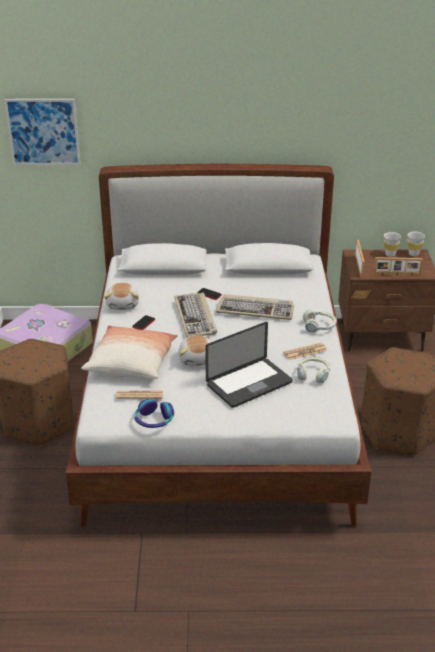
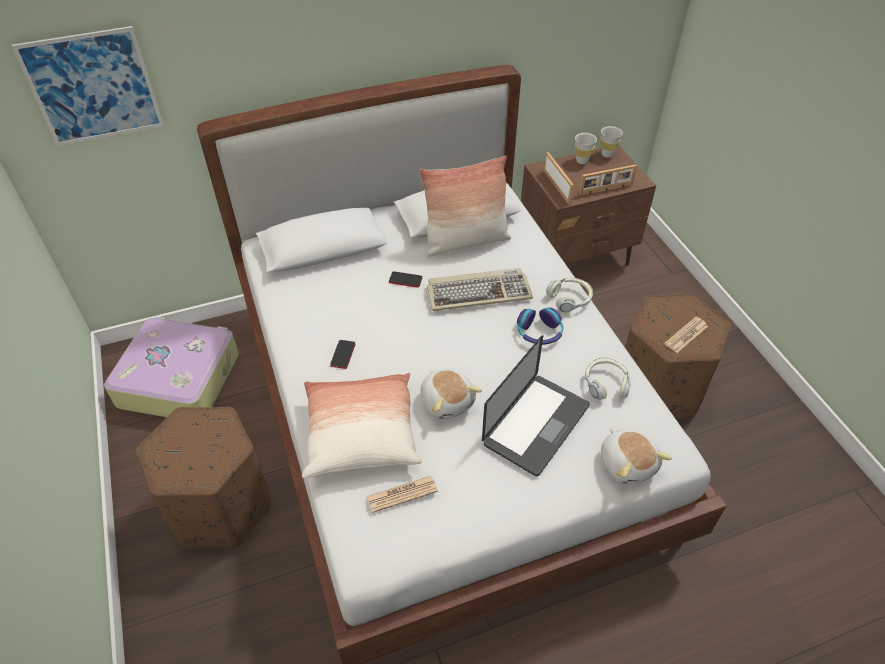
camera: 20 degrees left, 15 degrees up
(123, 304) = (298, 327): plush toy -> plush toy (627, 463)
(154, 420) = (443, 535): headphones -> headphones (539, 332)
(196, 317) = (408, 326): keyboard -> none
(265, 282) = (465, 241): none -> pillow
(305, 352) = (576, 348): newspaper -> newspaper (686, 335)

